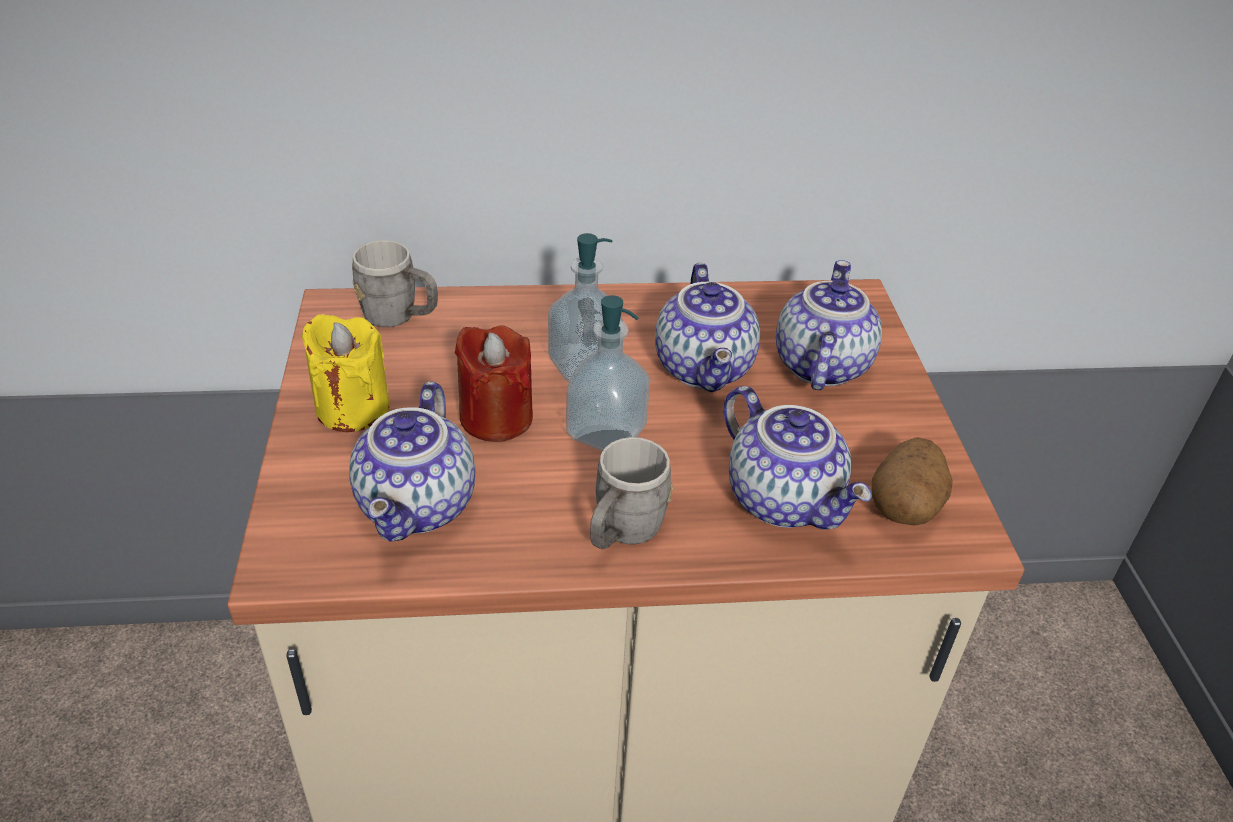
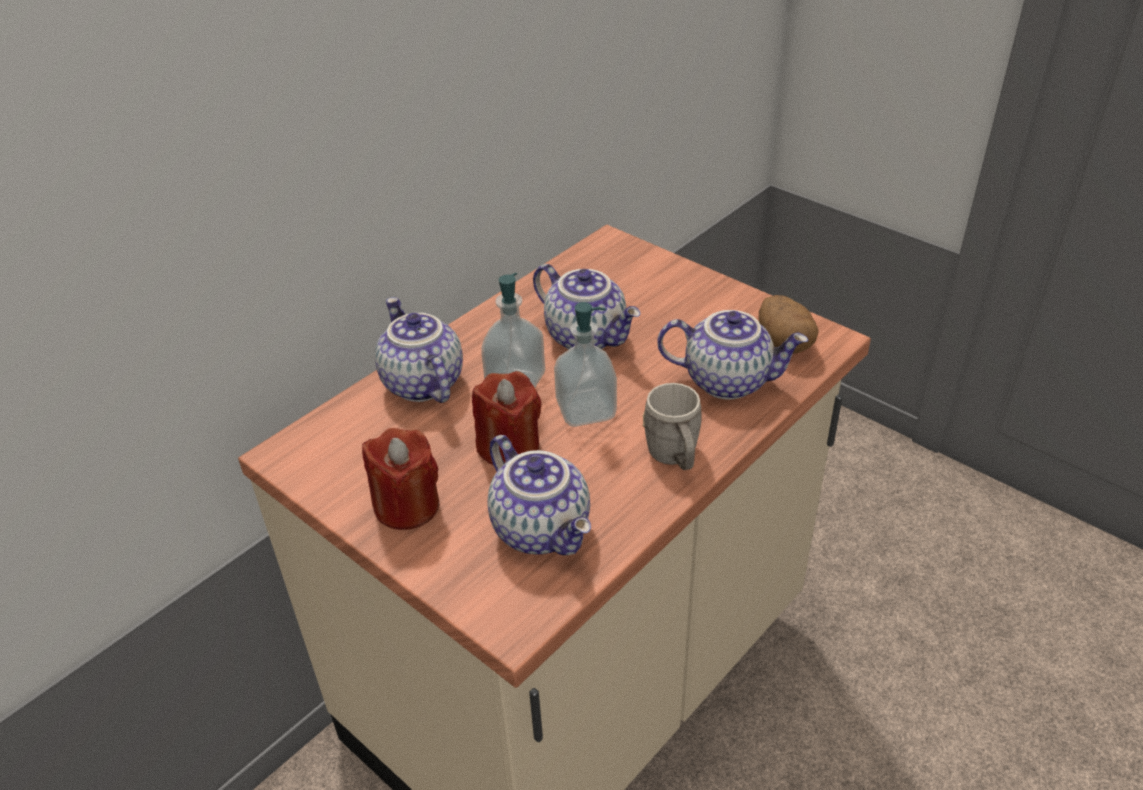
camera: 40 degrees left, 0 degrees up
(352, 408) = (407, 506): yellow candle -> red candle
(399, 317) = (345, 430): grey mug -> none
(819, 365) = (643, 295): teapot -> teapot (420, 384)

